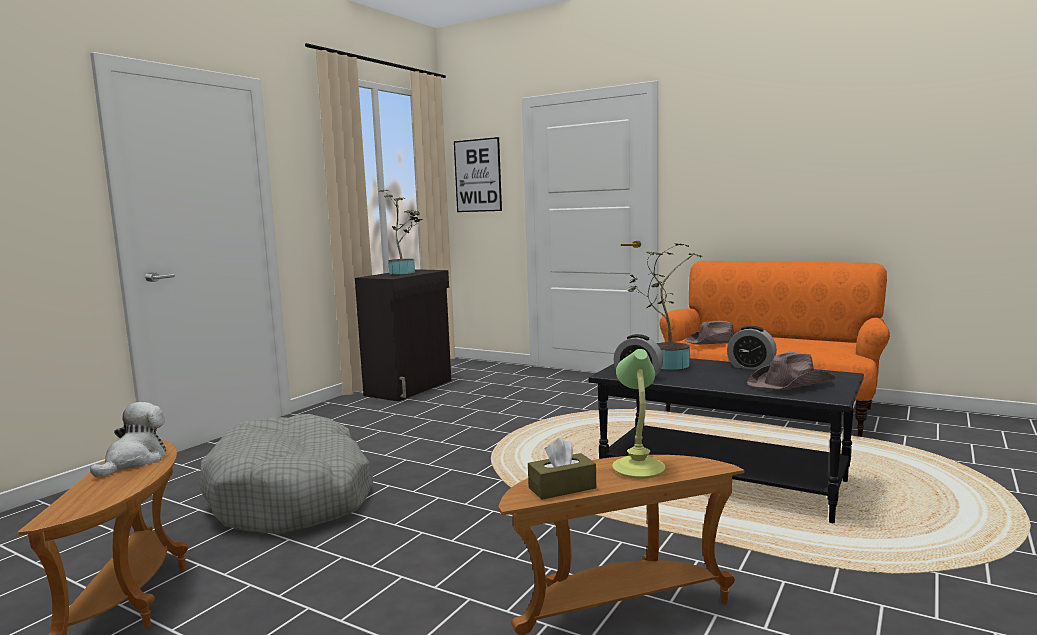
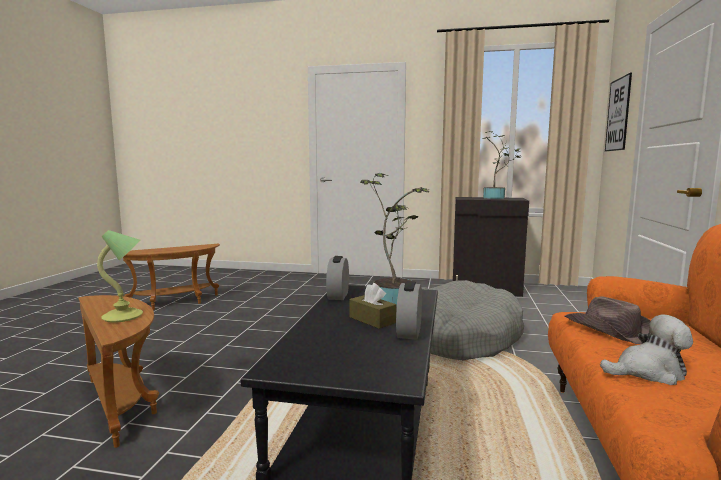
camera: 70 degrees right, 0 degrees up
(134, 461) = (185, 248): plush toy -> plush toy (648, 372)
(293, 496) = (279, 302): grey dog bed -> grey dog bed (459, 337)
(562, 488) = (102, 303): brown tissue box -> brown tissue box (372, 320)
(791, 383) = (336, 350): brown hat -> none

